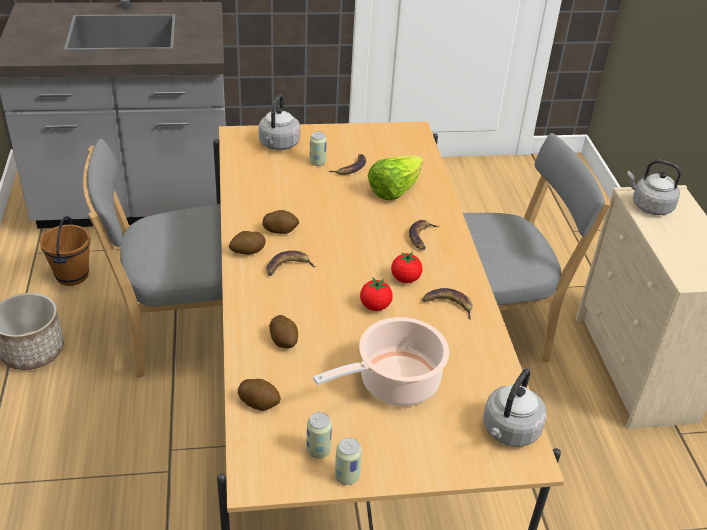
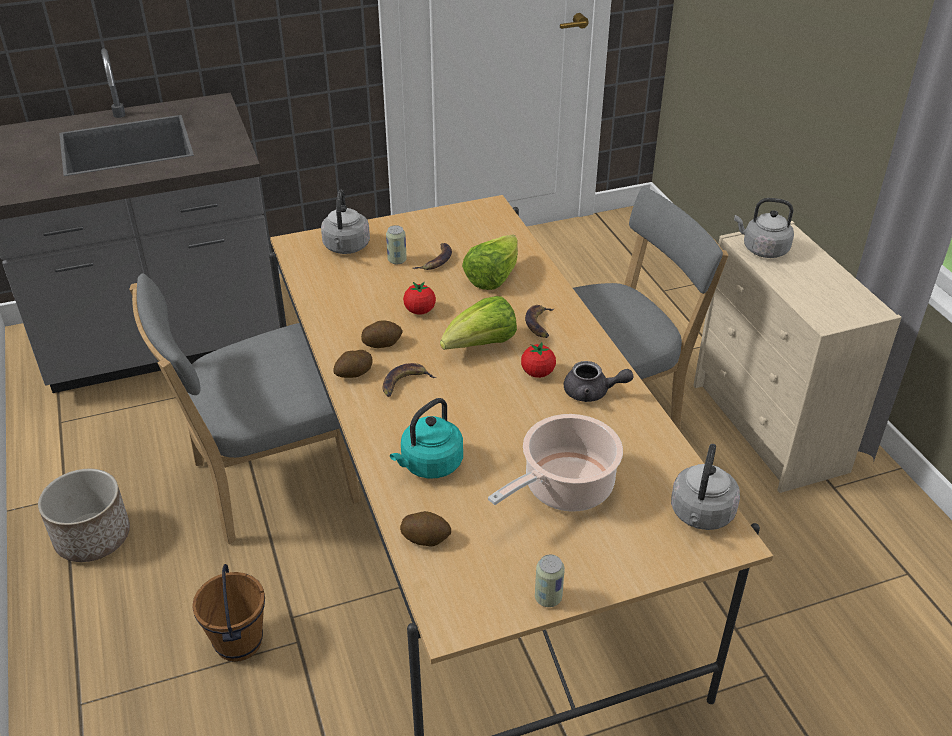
camera: 10 degrees left, 0 degrees up
(71, 275) = (112, 441): brown bucket -> brown bucket (238, 642)
(284, 340) = (429, 465): potato -> turquoise kettle
(318, 450) = (508, 576): can -> none
(364, 247) = (481, 346): none -> lettuce
(375, 306) = (515, 409): tomato -> tomato (420, 311)
(448, 305) = (592, 393): banana -> grey teapot

